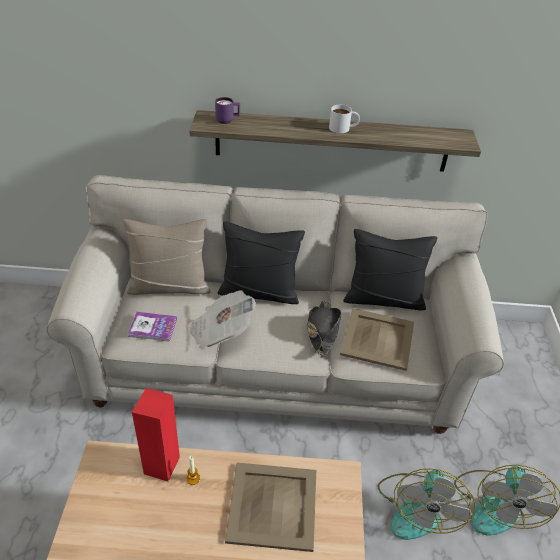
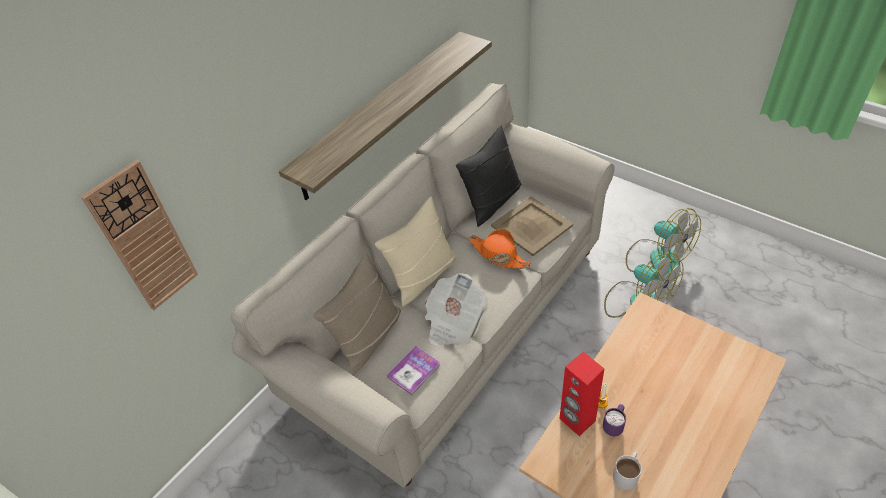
camera: 50 degrees left, 5 degrees up
(61, 72) = (144, 238): none -> wall clock
(227, 120) = (319, 157): purple mug -> purple mug (614, 426)
(259, 292) = (422, 276): black pillow -> beige pillow
(271, 506) = (652, 361): beige tray -> none
(322, 330) = (498, 255): black hat -> orange hat
(343, 128) = (397, 94): white mug -> white mug (627, 473)

